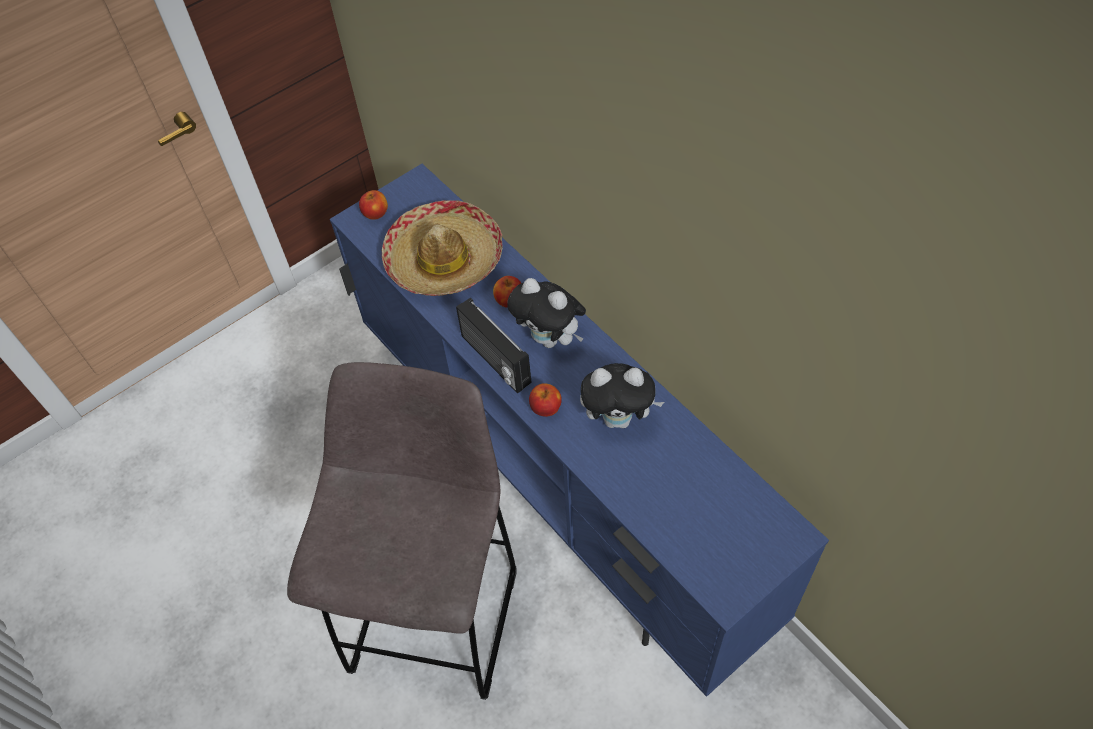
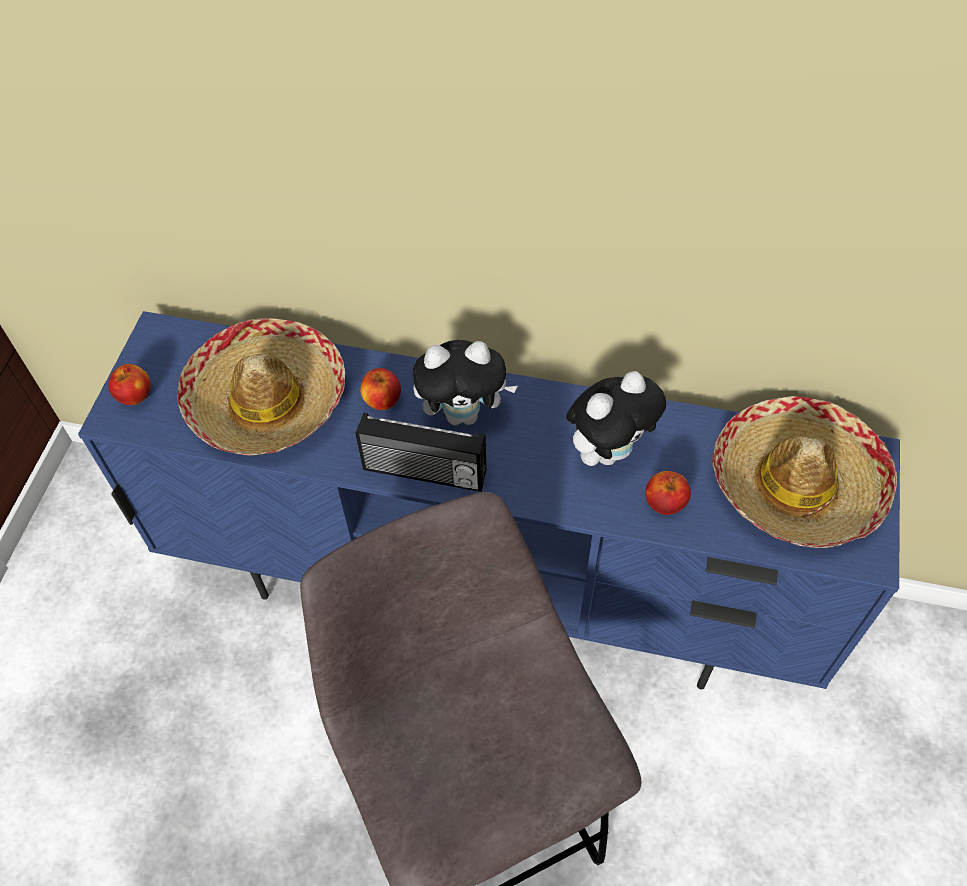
camera: 40 degrees left, 0 degrees up
(545, 408) = (525, 488): apple -> apple (664, 503)
(723, 520) = (797, 483): none -> hat

